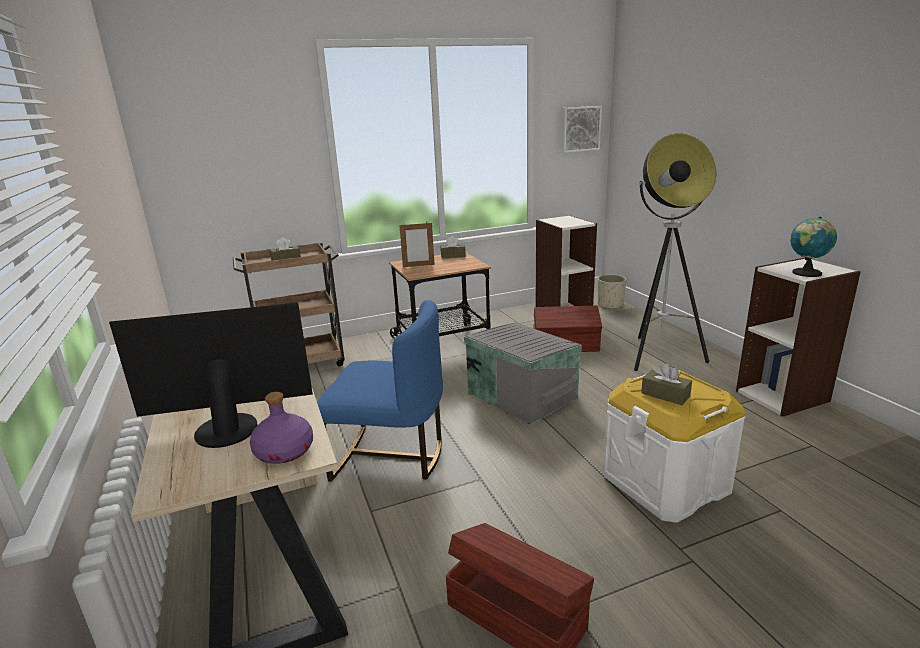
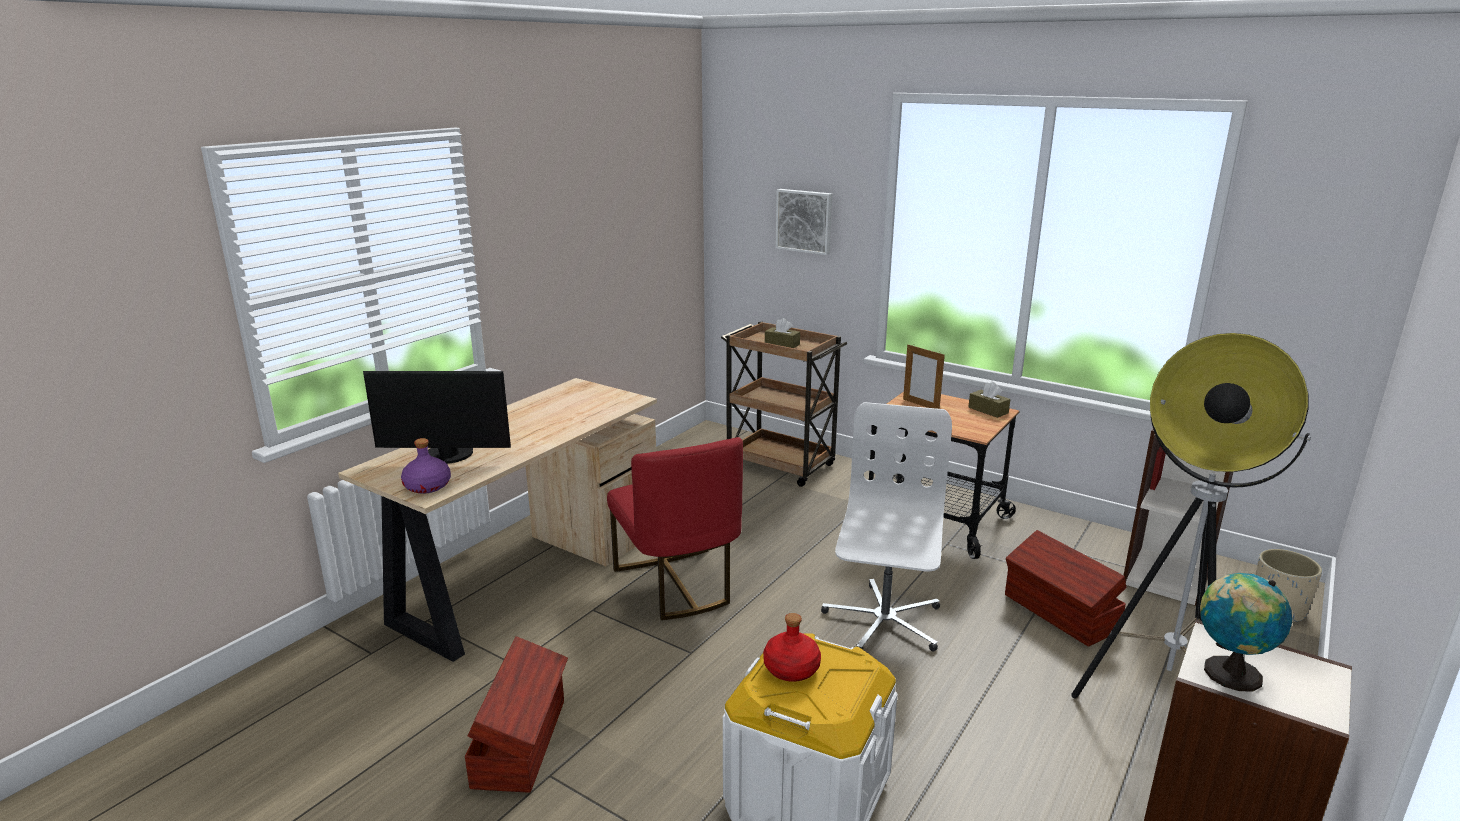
camera: 55 degrees right, 0 degrees up
(227, 427) = (448, 456): monitor -> monitor turned 135 degrees clockwise
(390, 456) = (677, 585): blue chair -> red chair
(522, 395) = (883, 621): grey storage box -> white office chair
(580, 129) = (1329, 271): picture -> picture (804, 221)
(665, 395) = (792, 669): brown tissue box -> red bottle

